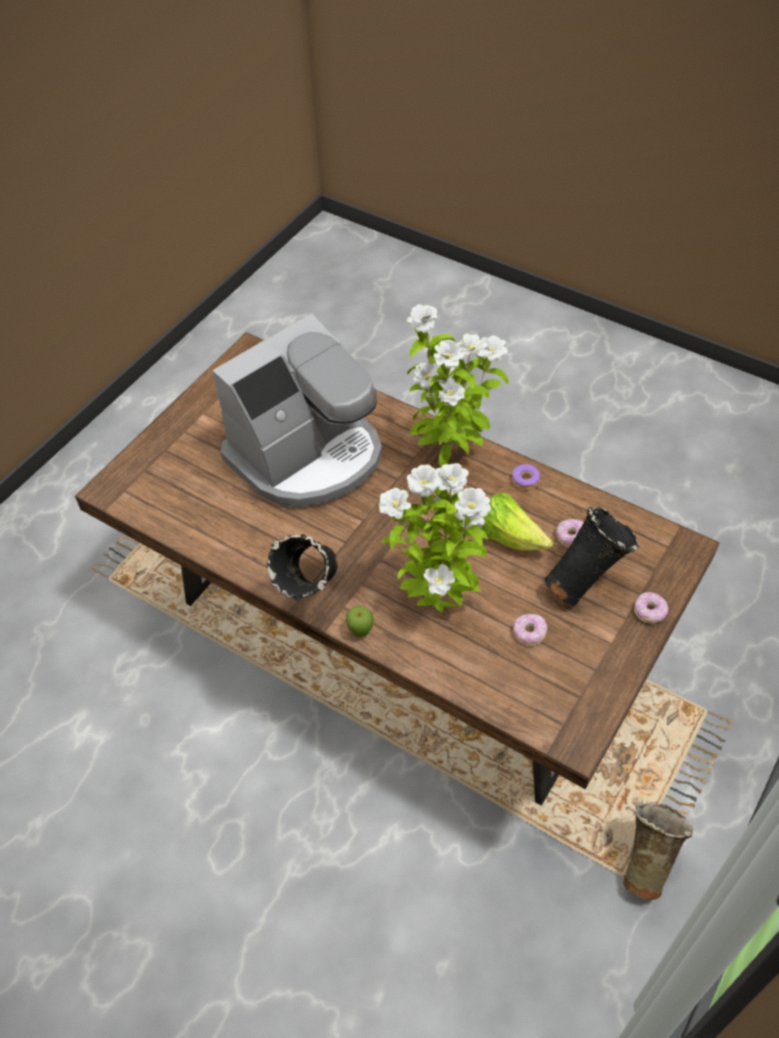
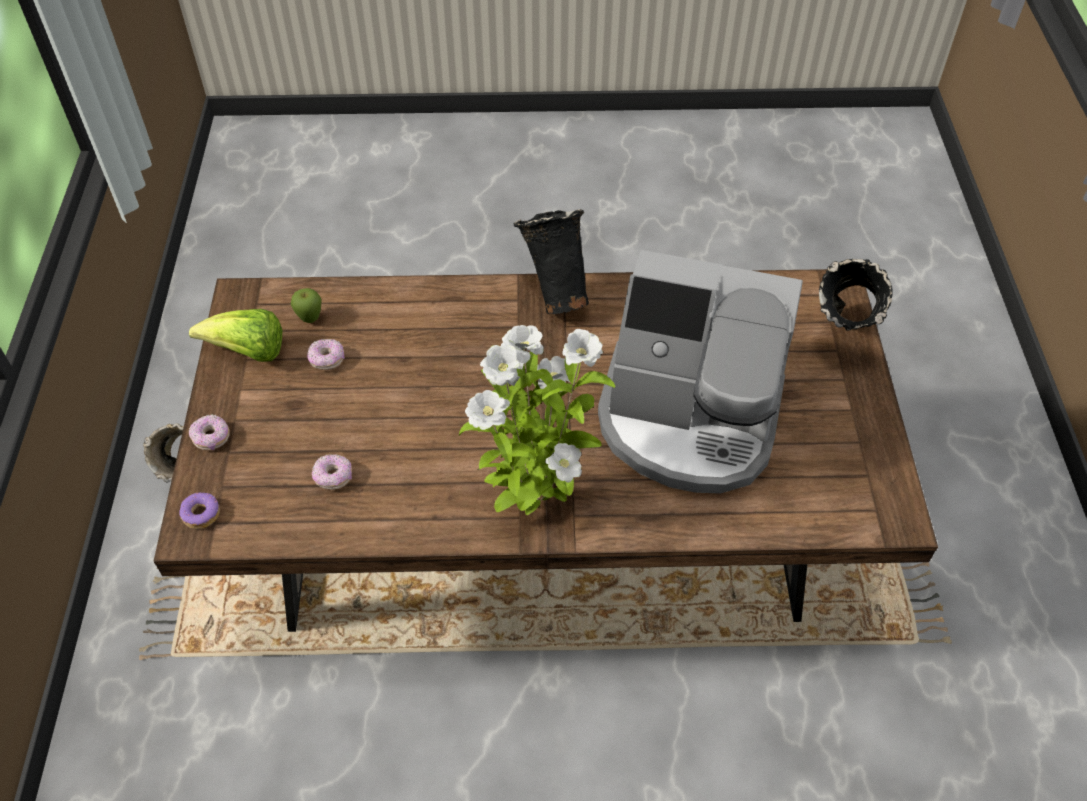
camera: 145 degrees right, 0 degrees up
(307, 456) = (689, 421): coffee machine -> coffee machine turned 90 degrees counterclockwise
(360, 632) = (484, 288): apple -> apple (310, 320)
(437, 605) = (431, 341): potted plant -> none
(510, 537) = (401, 443): lettuce -> lettuce (248, 352)
(525, 481) = (423, 520): donut -> donut (201, 514)
(586, 583) = (292, 434): black vase -> black vase (841, 340)

